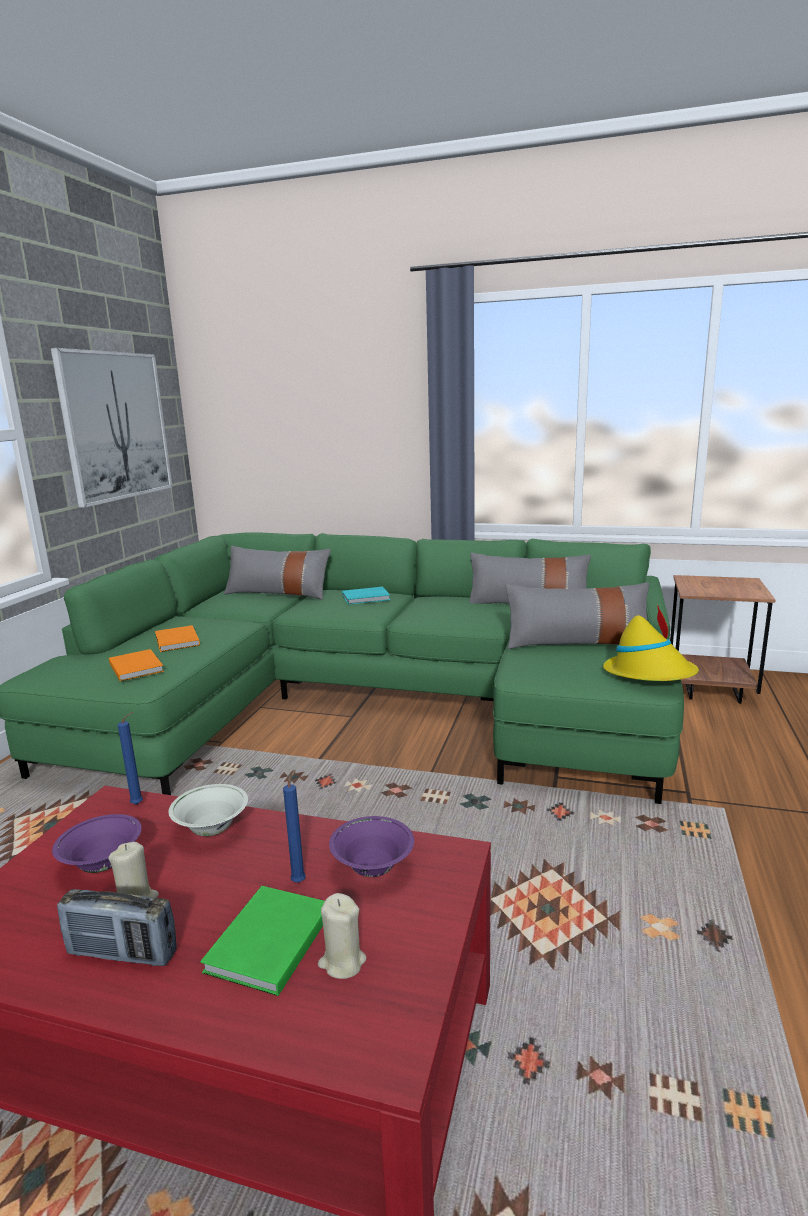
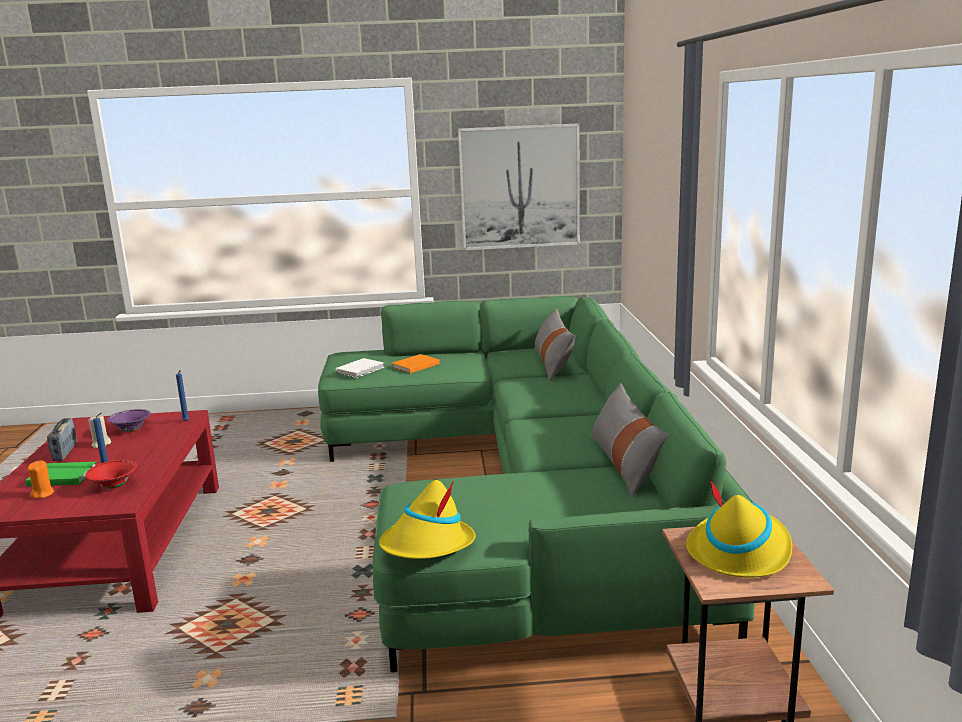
camera: 70 degrees right, 0 degrees up
(137, 667) = (361, 369): orange book -> white book
(212, 830) = (158, 443): white bowl -> none
(342, 962) = (43, 494): beige candle -> orange candle
(367, 598) = (566, 393): turquoise book -> none
(372, 868) = (114, 486): purple bowl -> red bowl
(576, 643) = (504, 502): grey pillow -> none
(714, 585) = (739, 551): none -> yellow hat

